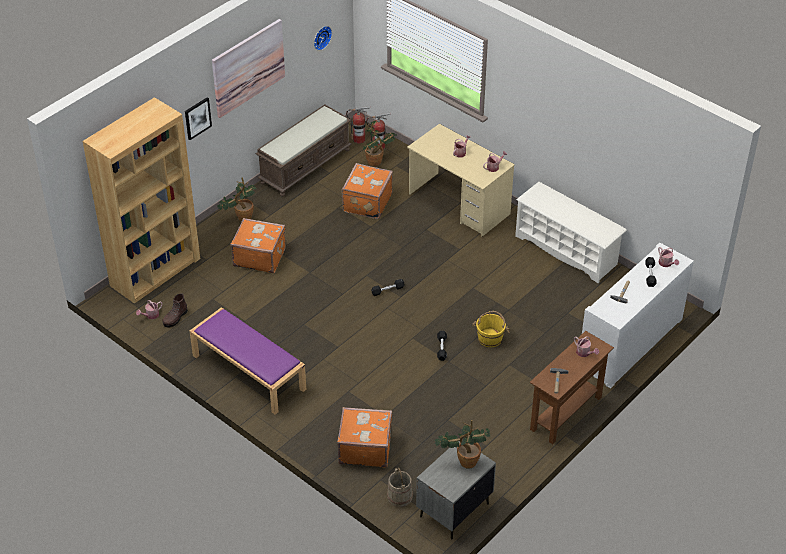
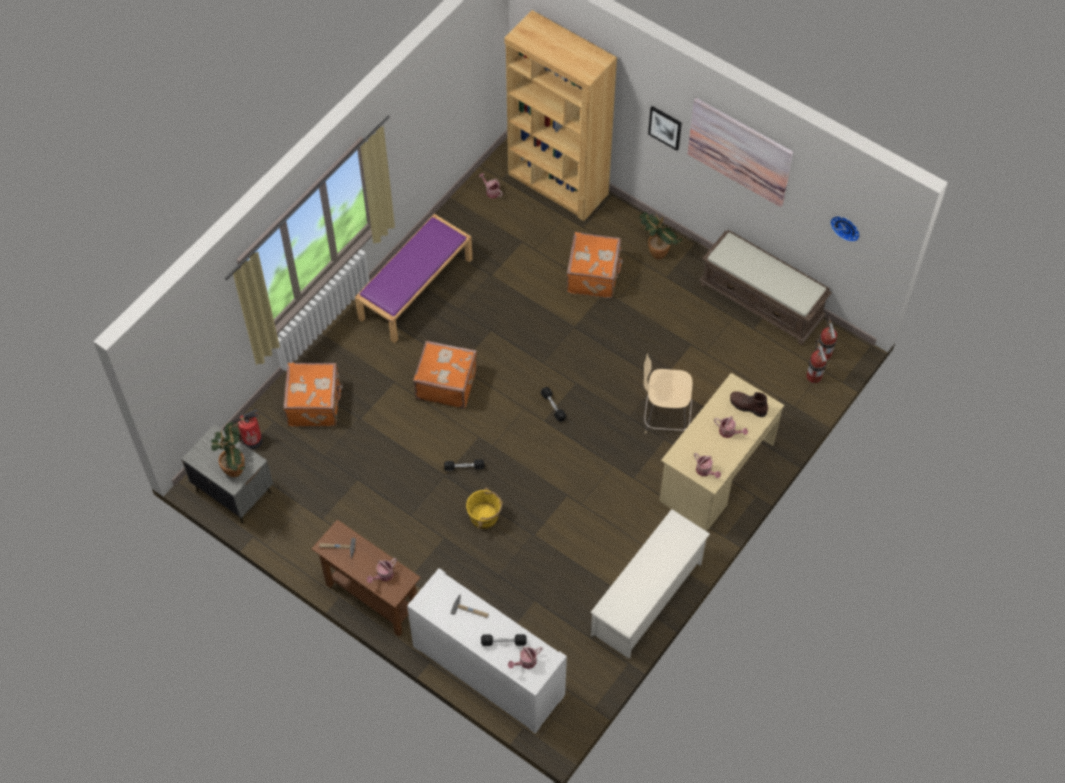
camera: 85 degrees right, 15 degrees up
(175, 318) = (489, 213): brown boot -> brown boot (747, 406)
(366, 203) = (703, 372): orange suitcase -> orange suitcase (446, 383)
(377, 161) = (783, 377): potted plant -> none
(399, 496) = (252, 440): beige bucket -> fire extinguisher
(406, 227) = (664, 418): none -> beige chair

